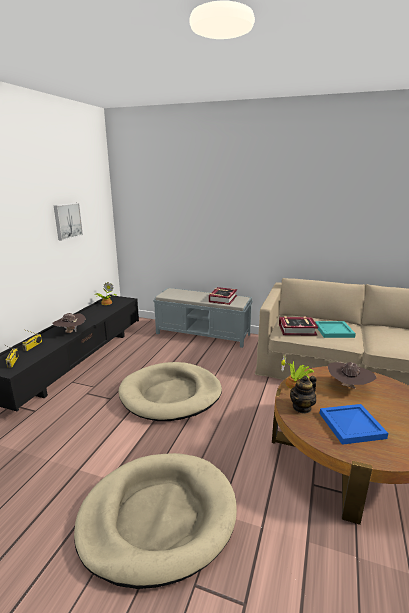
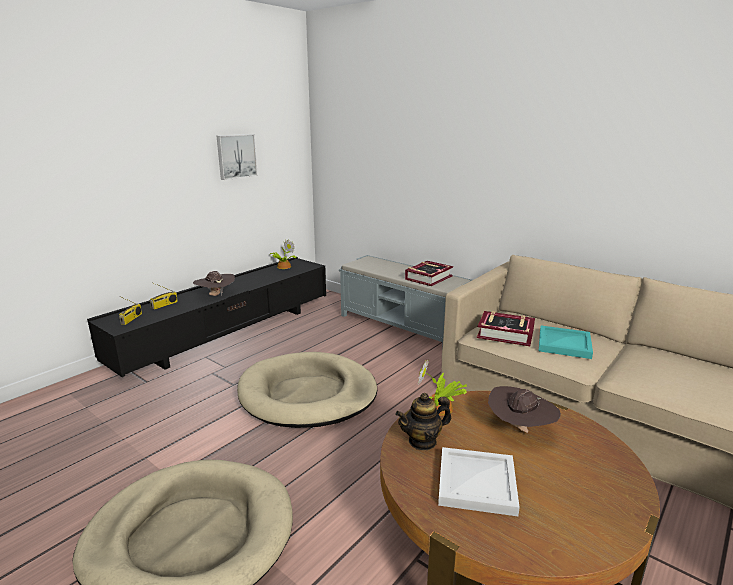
camera: 20 degrees right, 0 degrees up
(351, 425) = (478, 482): blue tray -> white tray

